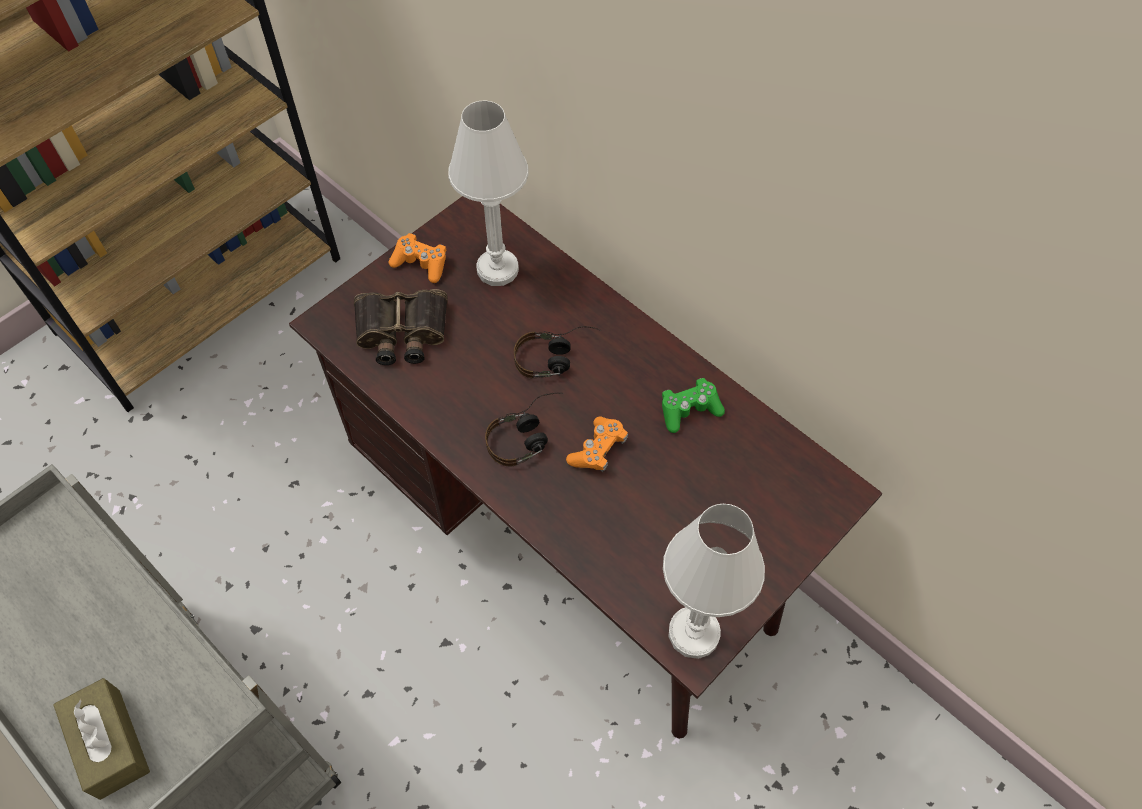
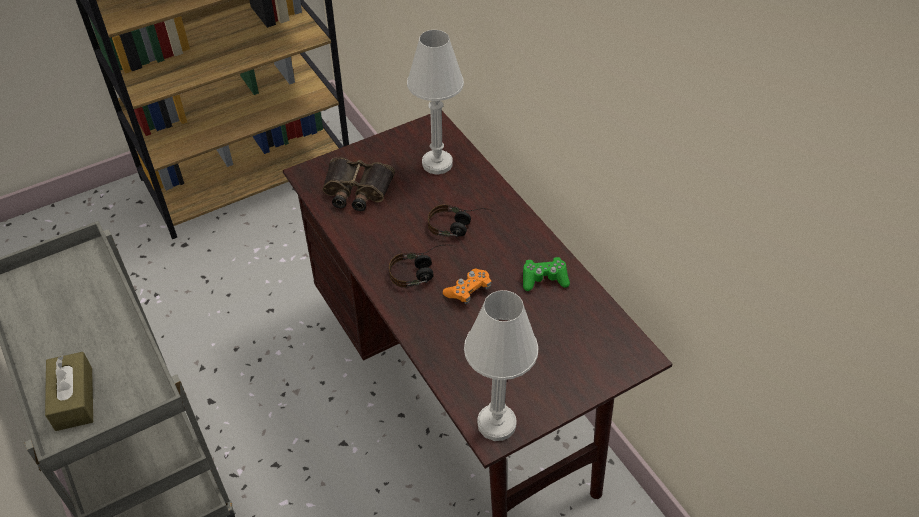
camera: 15 degrees right, 10 degrees down
(421, 263) = (385, 150): orange game controller -> none

